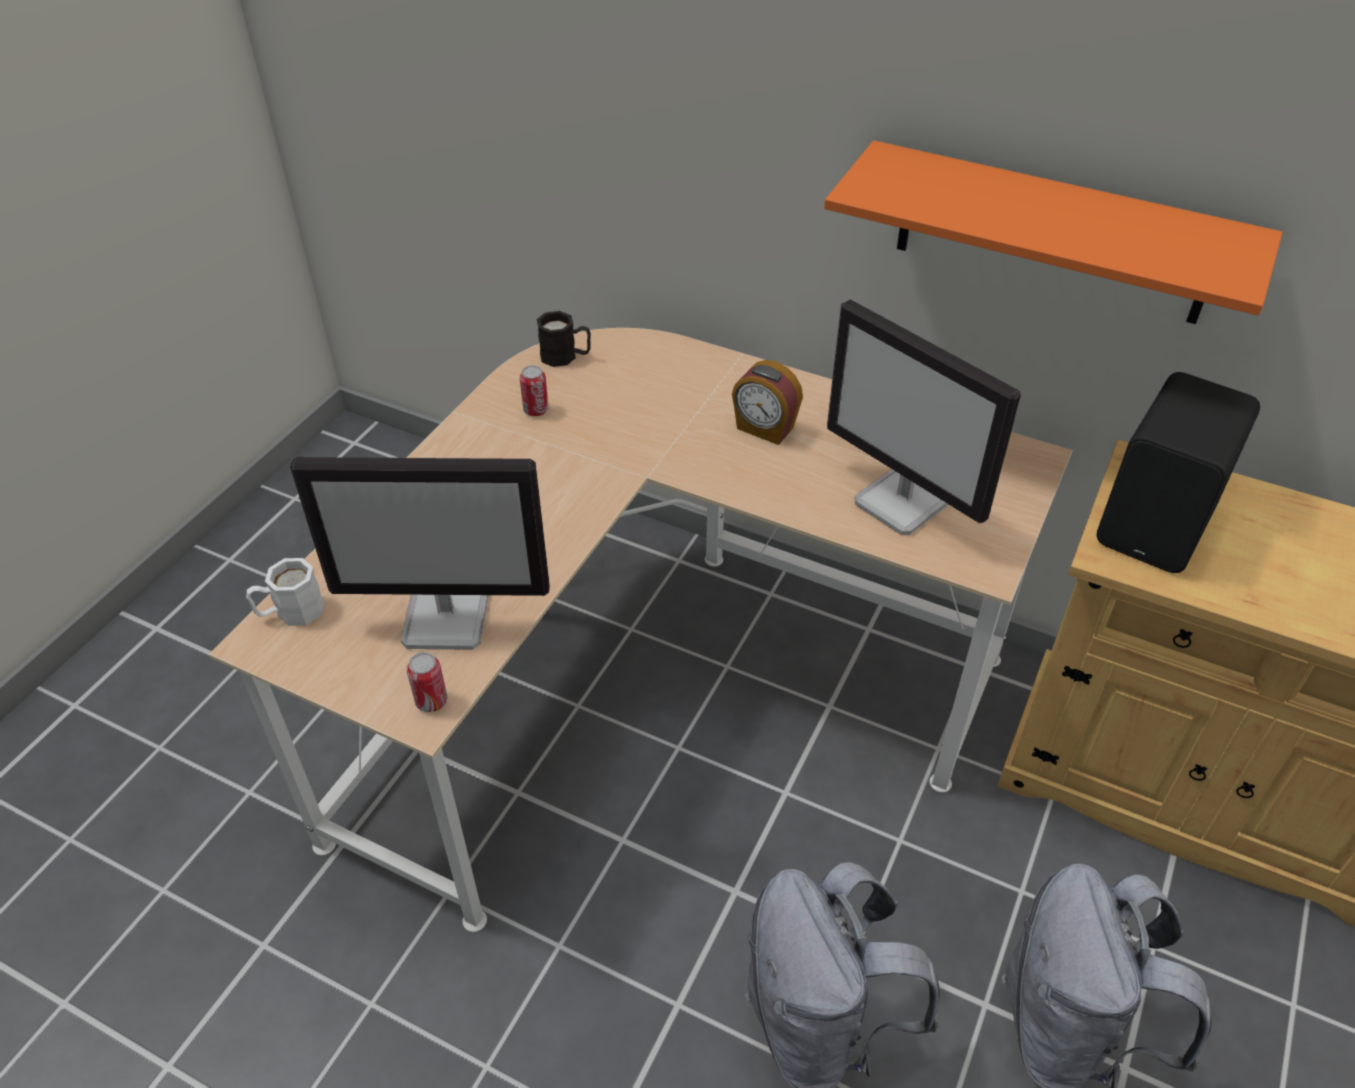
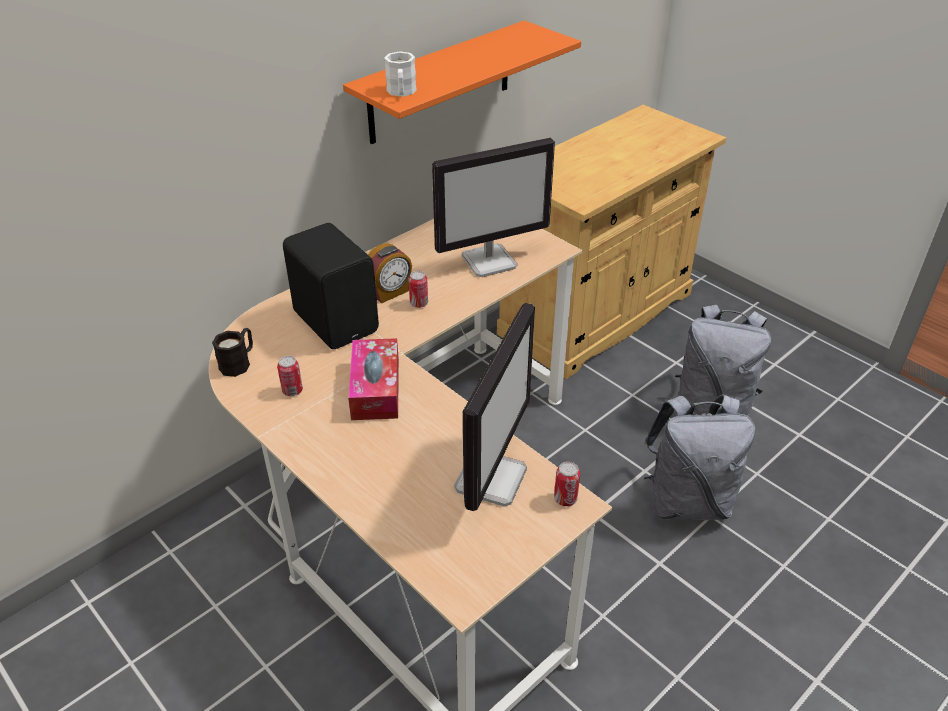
camera: 70 degrees left, 5 degrees down
(290, 612) = (440, 570): white mug -> white mug (401, 93)
(568, 474) = (375, 389): none -> tissue box
(756, 462) = (419, 304): none -> can
(1159, 525) = (569, 182): black speaker -> black speaker (337, 321)

